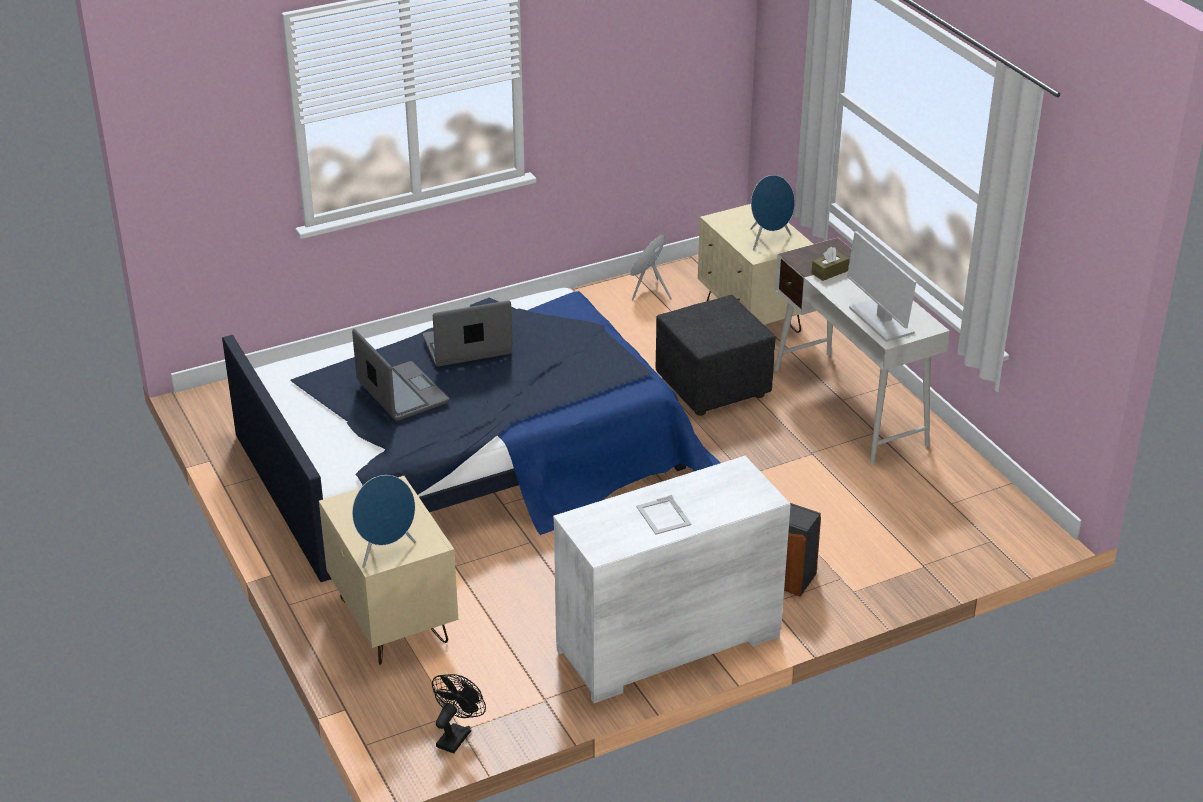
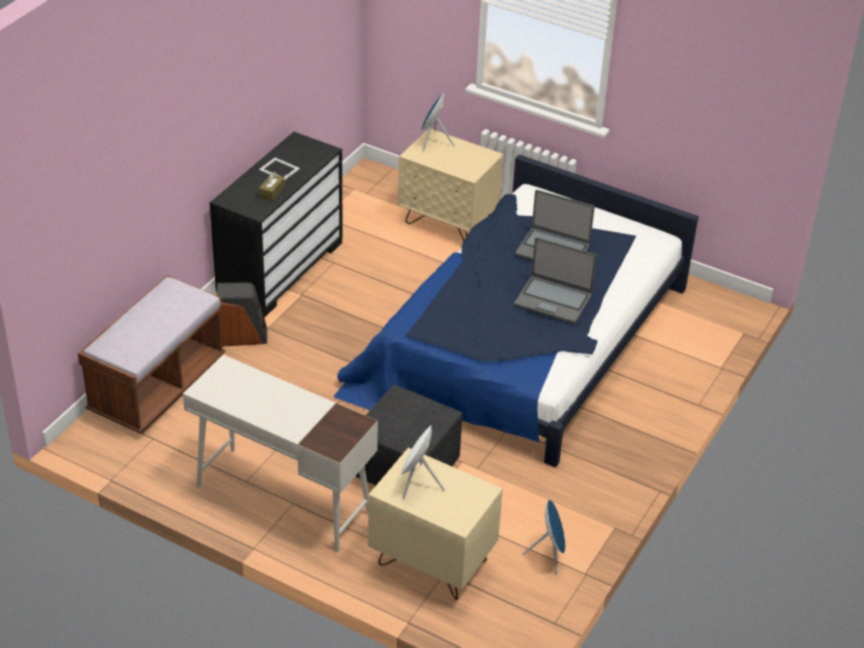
camera: 145 degrees right, 5 degrees up
(456, 735) = (354, 186): black fan -> none
(467, 346) = (553, 300): laptop -> laptop turned 75 degrees clockwise
(668, 645) = (280, 269): white dresser -> black dresser
(768, 240) = (417, 483): blue speaker -> white speaker
(829, 272) = (318, 416): brown tissue box -> brown tissue box (272, 192)
(880, 320) = (244, 381): monitor -> none
(918, 555) = (157, 387): none -> brown bench

